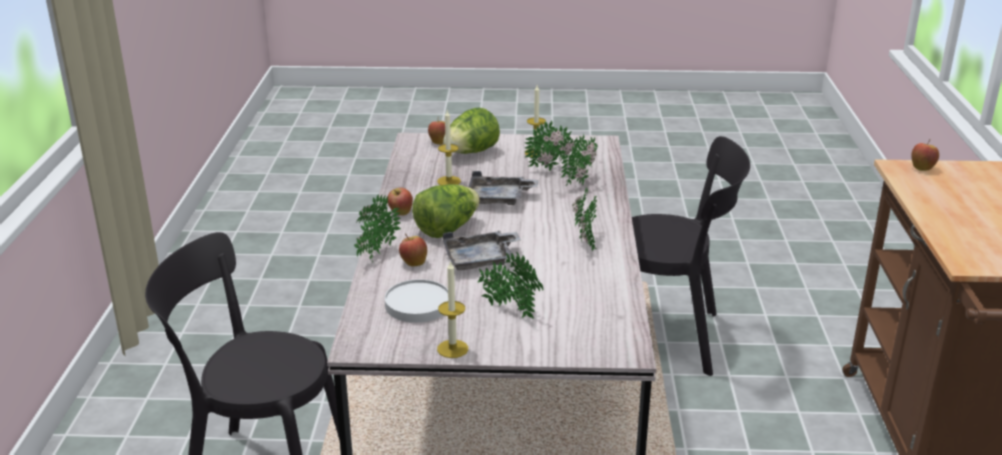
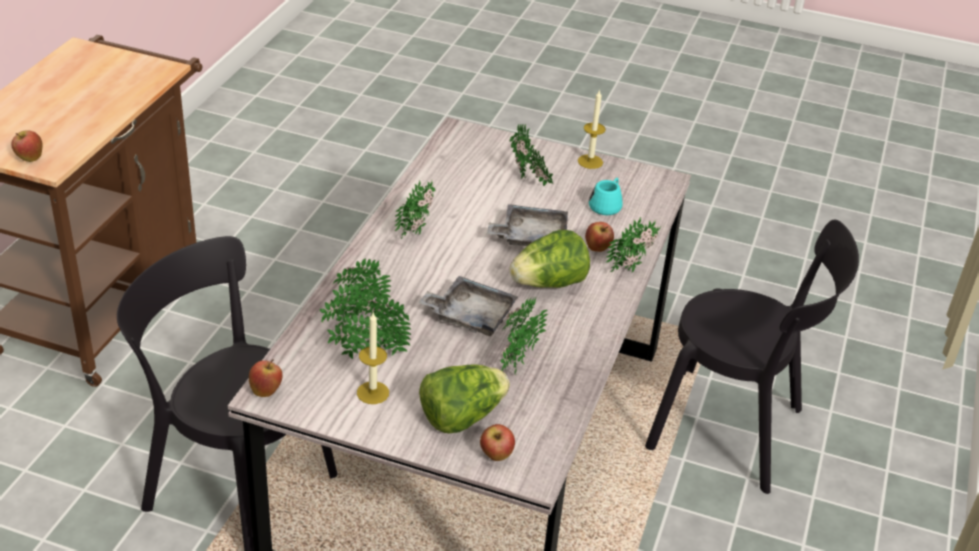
camera: 165 degrees left, 10 degrees up
(400, 213) = (593, 320): apple -> apple (266, 391)
(417, 304) = (607, 205): white plate -> turquoise mug
(449, 181) = (516, 362): candle -> potted plant

